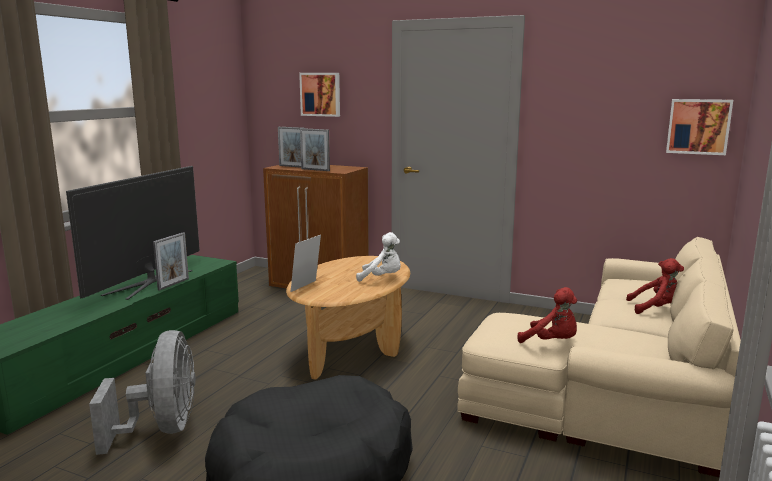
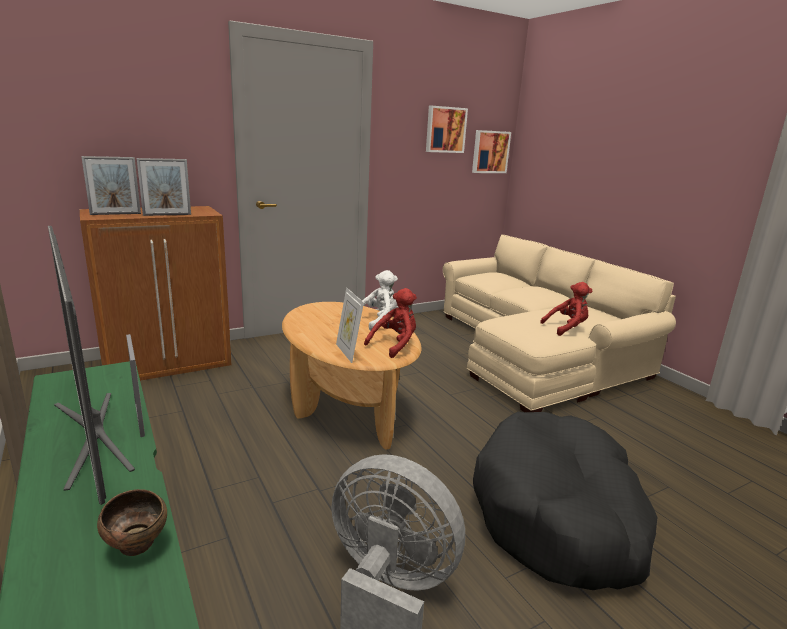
camera: 55 degrees left, 5 degrees up
(71, 320) = (138, 547): none -> brown bowl
(321, 94) = (124, 110): picture -> picture (445, 129)
(655, 308) = (539, 289): red plush toy -> red plush toy (395, 345)

